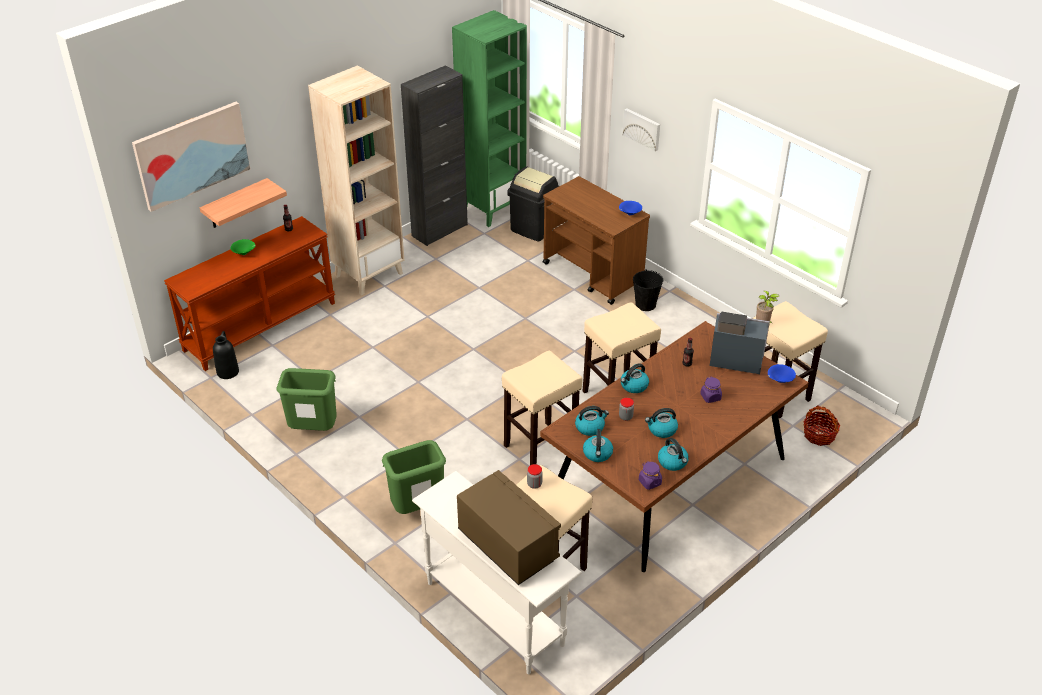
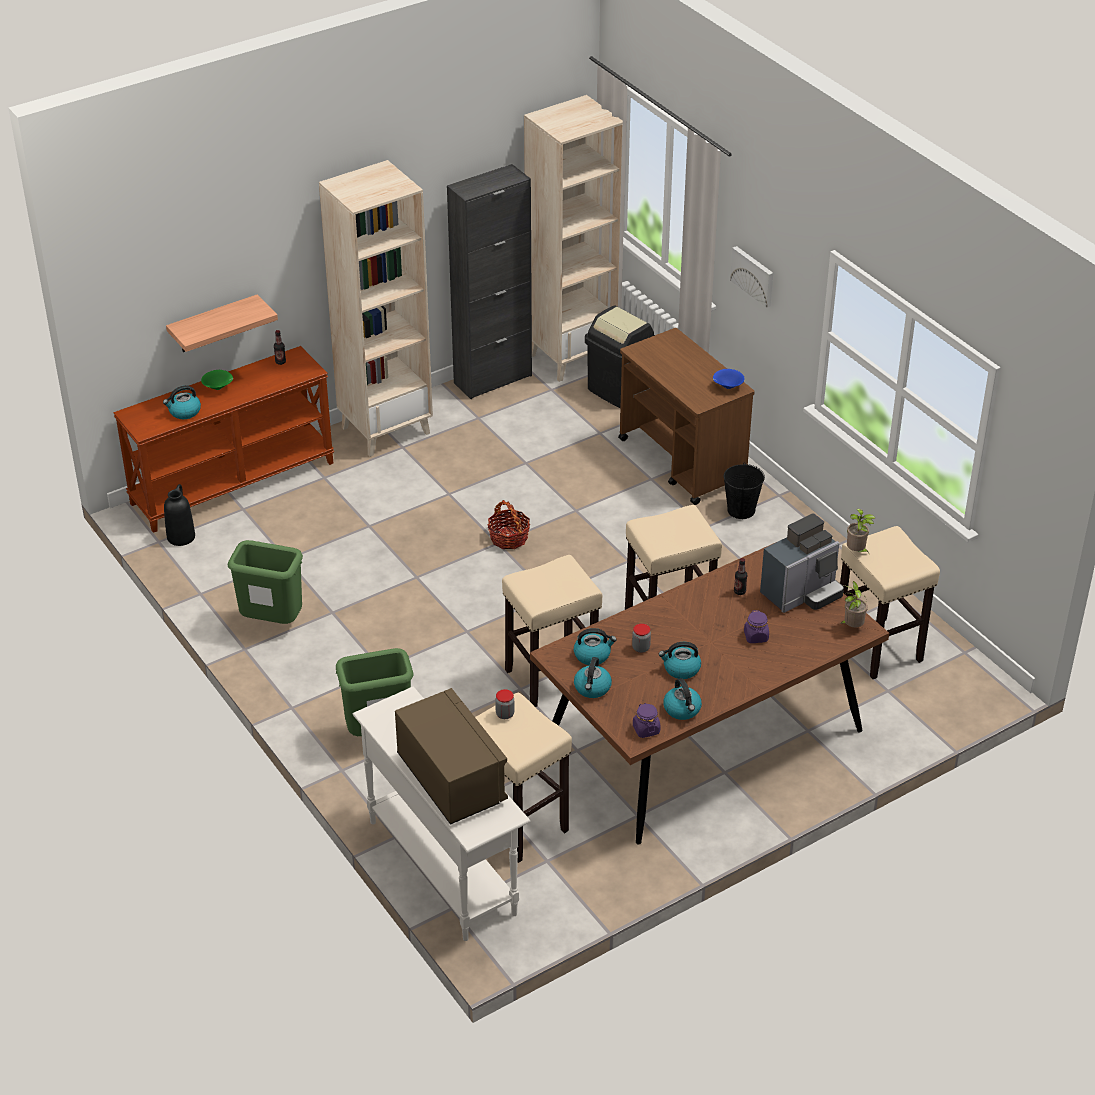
camera: 10 degrees right, 0 degrees up
(192, 155) = (161, 260): picture -> none
(493, 209) = (572, 357): green bookcase -> beige bookcase
(634, 386) = (663, 611): kettle -> kettle (184, 412)
(734, 359) = (802, 593): coffee machine -> coffee machine turned 120 degrees clockwise
(779, 380) = (852, 626): blue bowl -> potted plant
(819, 435) = (918, 707): basket -> basket (508, 538)

